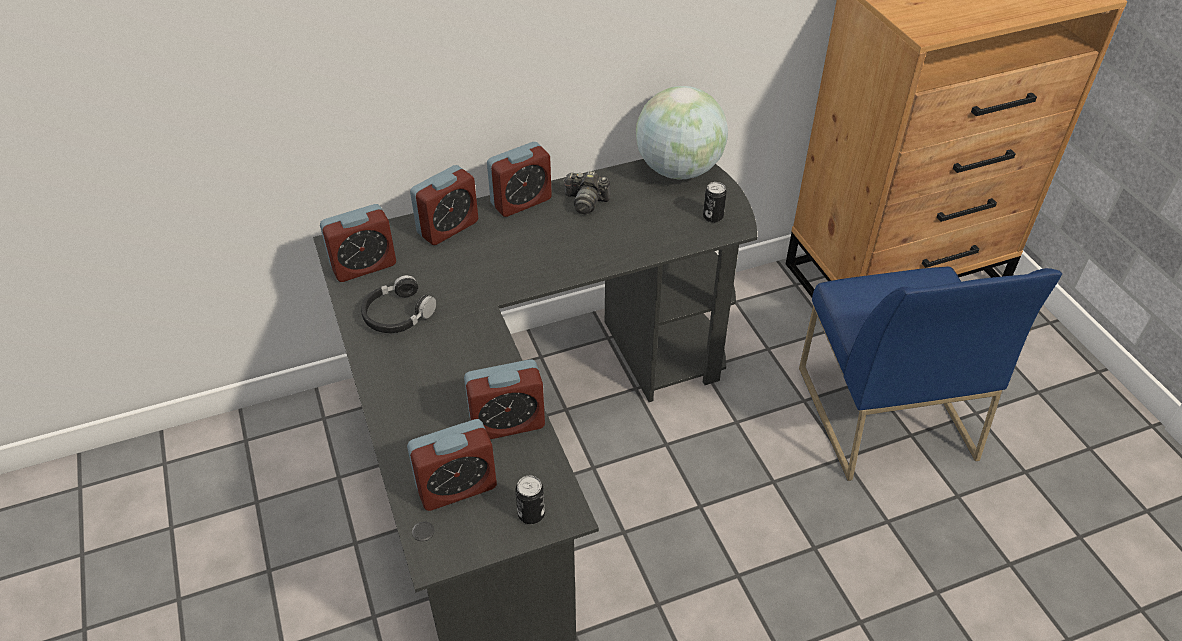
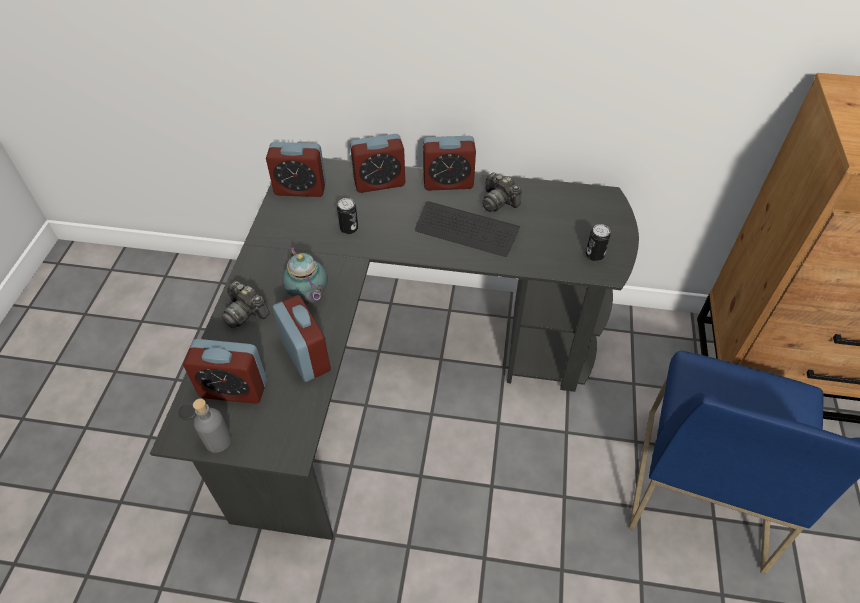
camera: 30 degrees right, 5 degrees up
(398, 314) = (295, 236): black headphones -> none
(406, 411) = (245, 312): none -> camera
(465, 368) = (309, 298): none -> teapot
(480, 541) = (218, 440): none -> grey bottle
(507, 423) = (306, 356): alarm clock -> alarm clock turned 135 degrees counterclockwise
(531, 514) = (268, 438): can -> can (349, 228)
(575, 240) = (466, 230): none -> keyboard
(678, 170) = (594, 203): globe -> none

